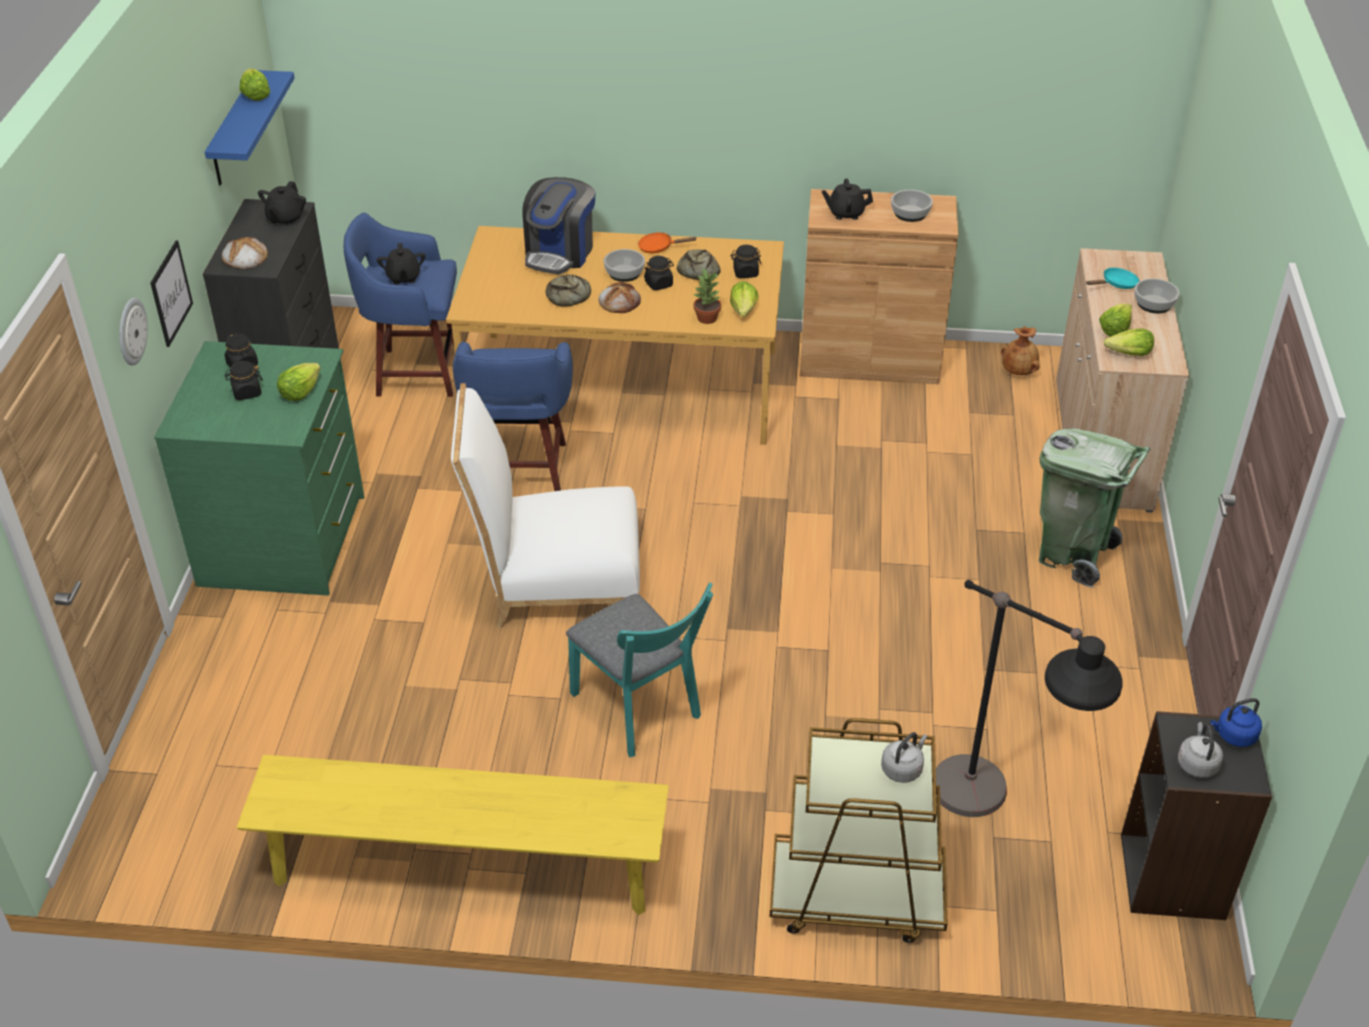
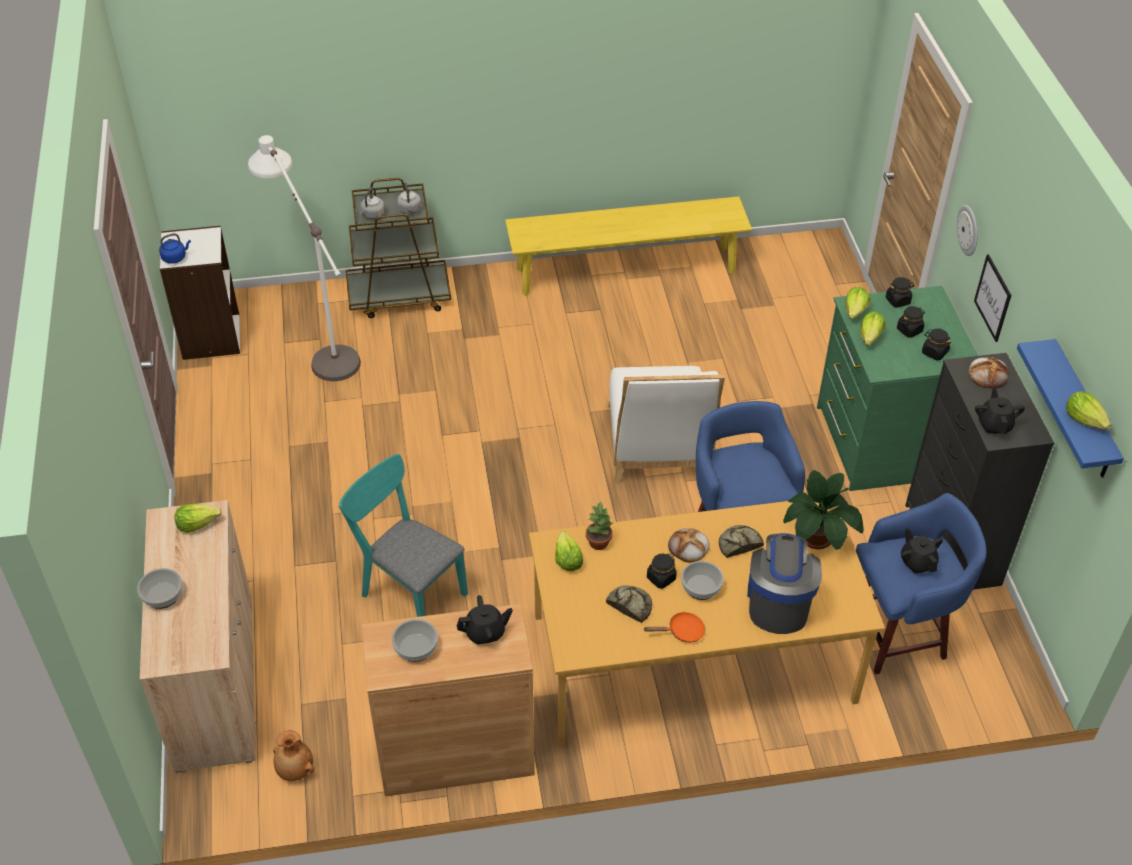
camera: 165 degrees right, 5 degrees up
(490, 289) = (817, 539): none -> potted plant
(556, 581) = (659, 449): white chair -> white chair turned 105 degrees clockwise
(640, 711) = (559, 370): turquoise chair -> turquoise chair (408, 590)
(745, 273) = (581, 612): black jar -> black jar (898, 300)
(993, 827) = (319, 344): black floor lamp -> white floor lamp
(1073, 555) = (254, 551): green trash can -> none
(1114, 329) = (206, 553): lettuce -> lettuce (855, 311)
(1116, 284) = (197, 616): turquoise frying pan -> none
(1173, 877) = (210, 337): black bookcase -> white bookcase
(1197, 763) = (201, 240): grey kettle -> grey kettle (409, 210)

